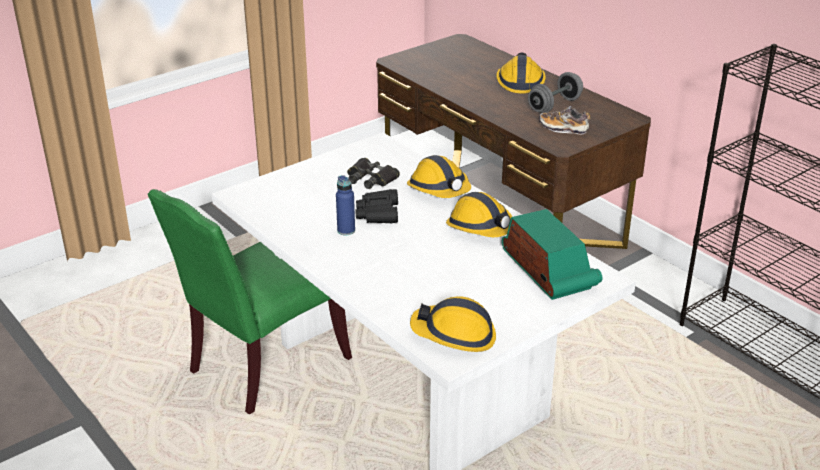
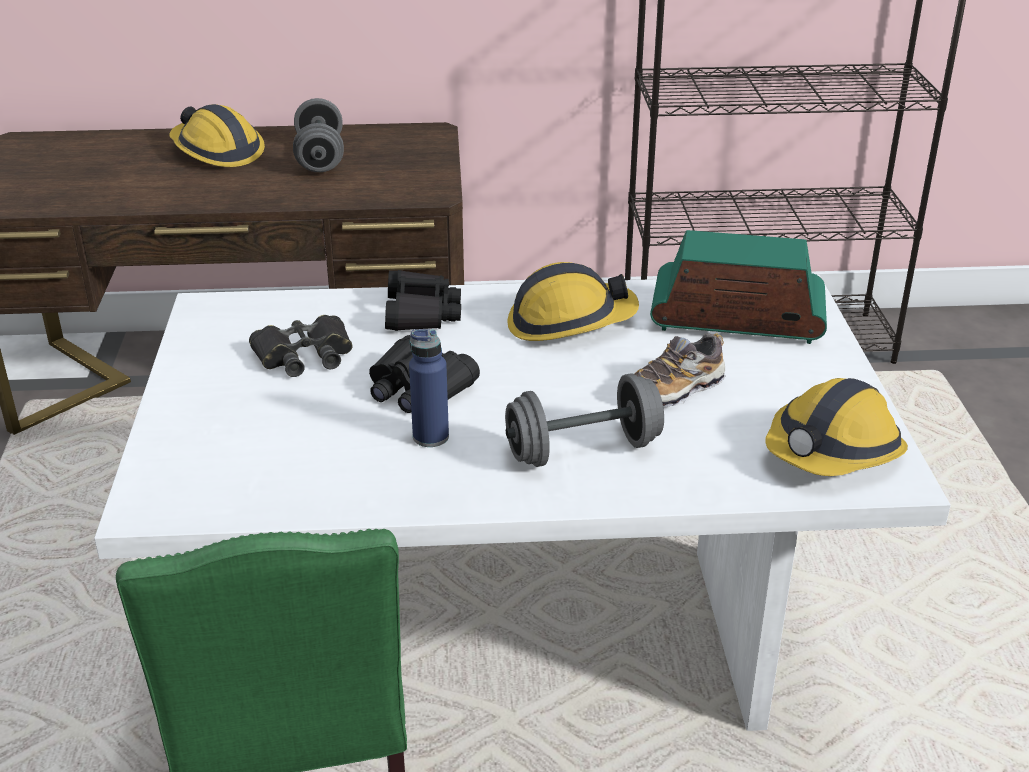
camera: 55 degrees left, 0 degrees up
(378, 269) = (583, 450): none -> grey dumbbell
(439, 189) = (421, 313): hard hat -> black binoculars
(563, 128) = (388, 175): shoe -> shoe (675, 390)

